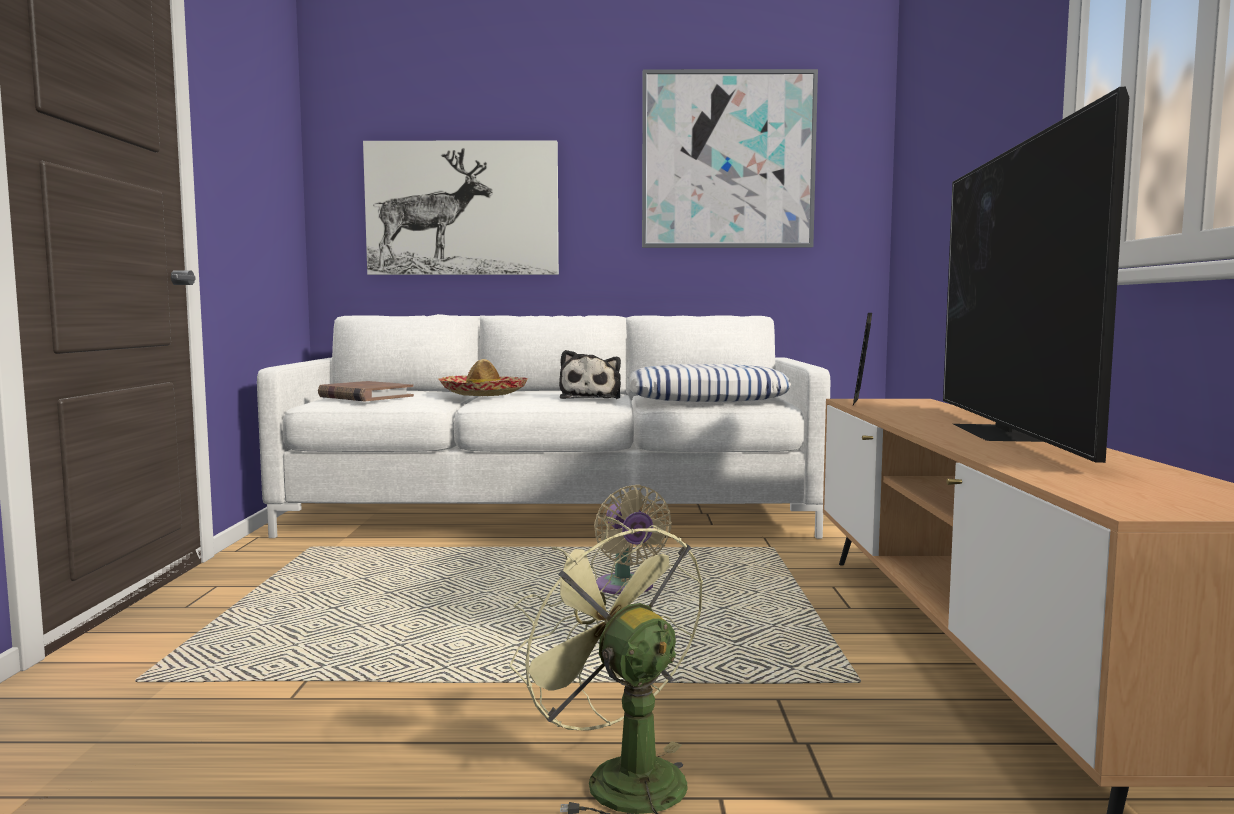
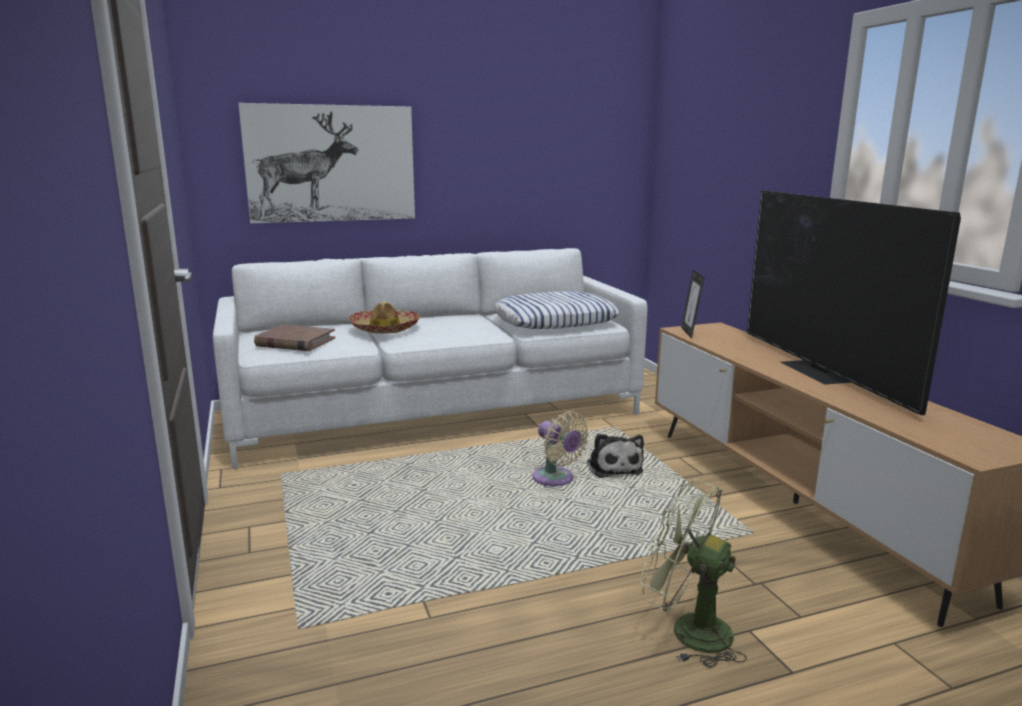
camera: 20 degrees left, 10 degrees up
(592, 398) = (475, 328): plush toy -> plush toy (613, 467)
(728, 160) = (541, 124): picture -> none

